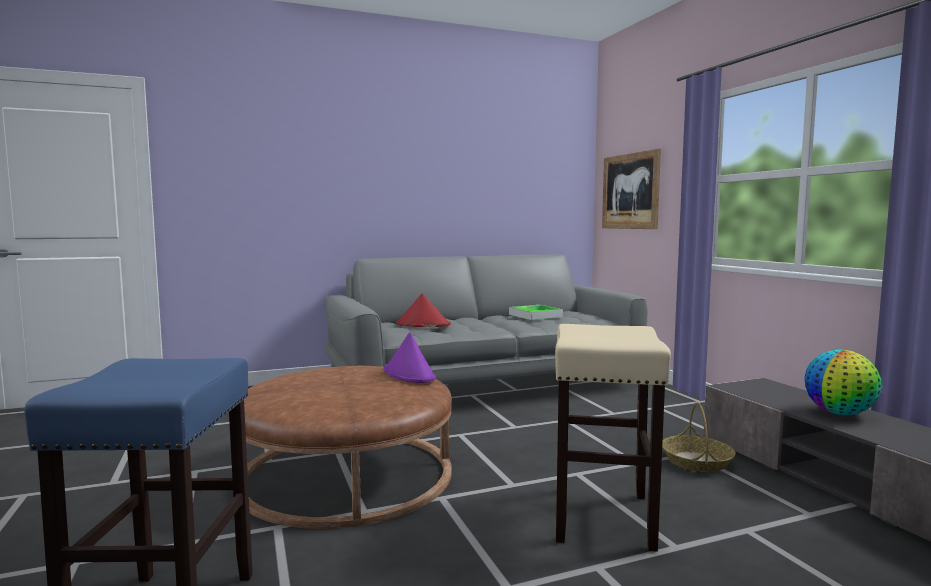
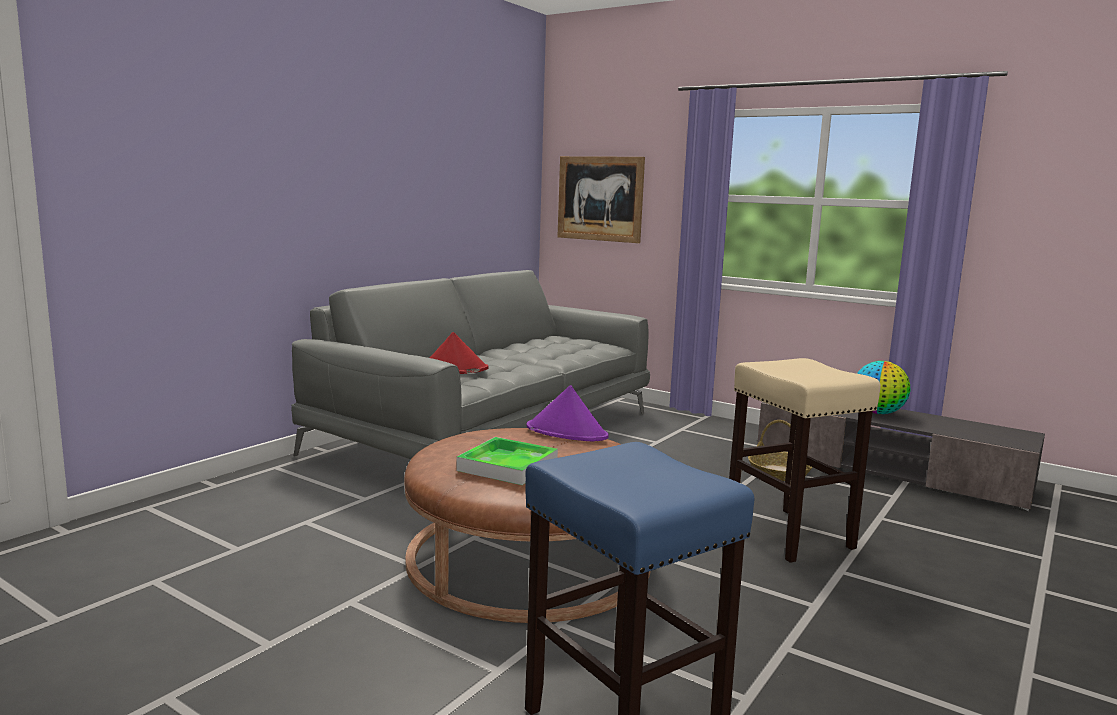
camera: 35 degrees left, 5 degrees up
(535, 315) = (540, 345): tray -> tray (507, 466)

